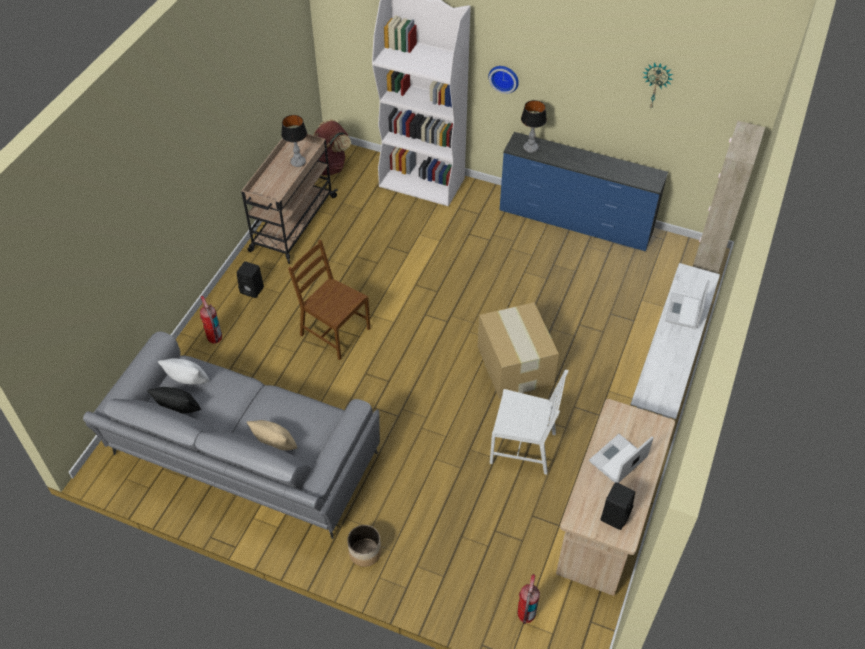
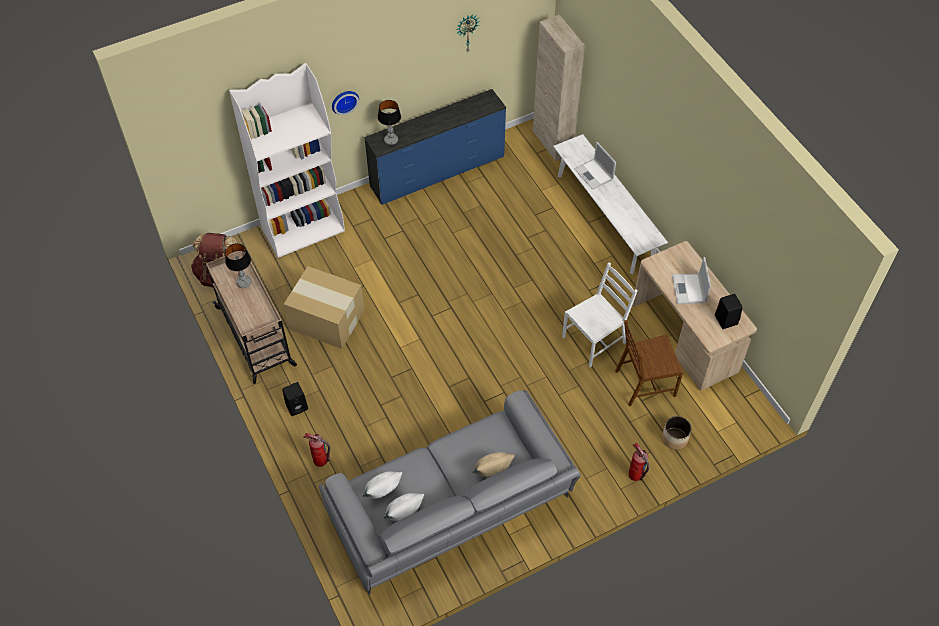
camera: 50 degrees left, 5 degrees up
(178, 409) = (403, 513): black pillow -> white pillow
(334, 332) = (392, 381): brown chair -> brown chair (644, 383)
(364, 552) = (595, 484): planter -> planter (674, 438)
(515, 364) = (525, 296): cardboard box -> cardboard box (326, 319)
(525, 615) = (713, 427): fire extinguisher -> fire extinguisher (635, 475)

